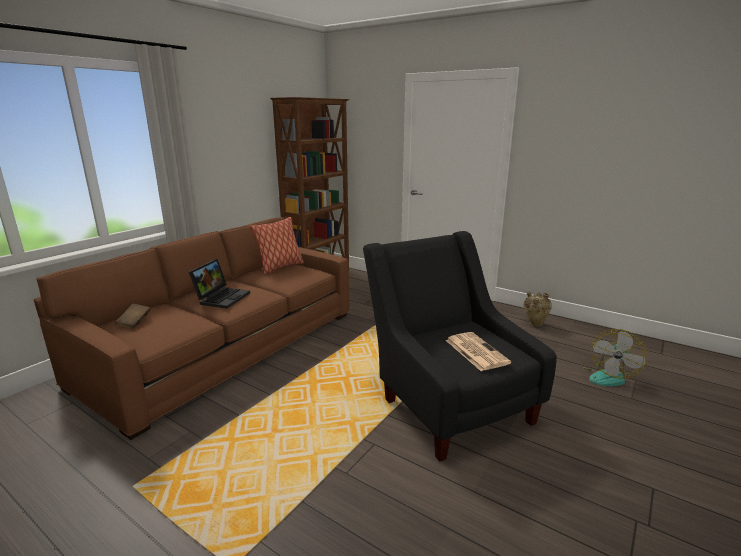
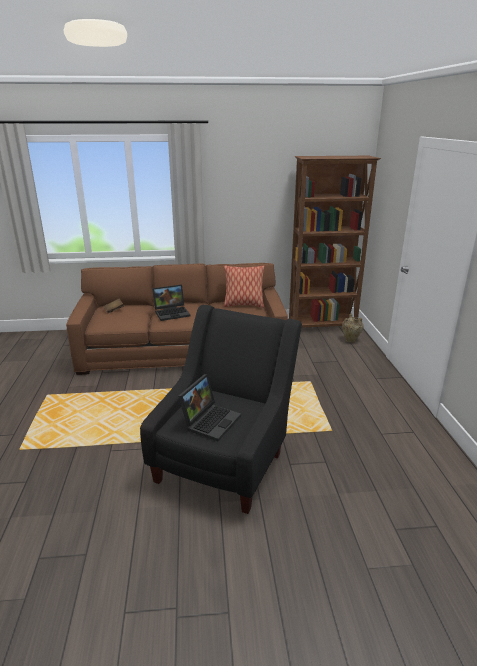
camera: 50 degrees right, 5 degrees up
(475, 351) = (210, 420): newspaper -> laptop
(534, 324) = (429, 458): beige vase -> beige vase (350, 340)
(608, 376) = (391, 540): fan -> none

